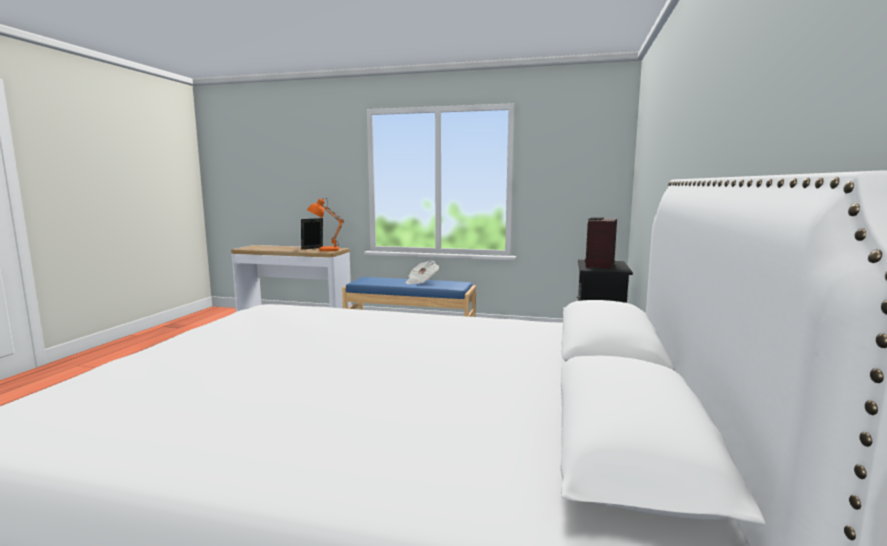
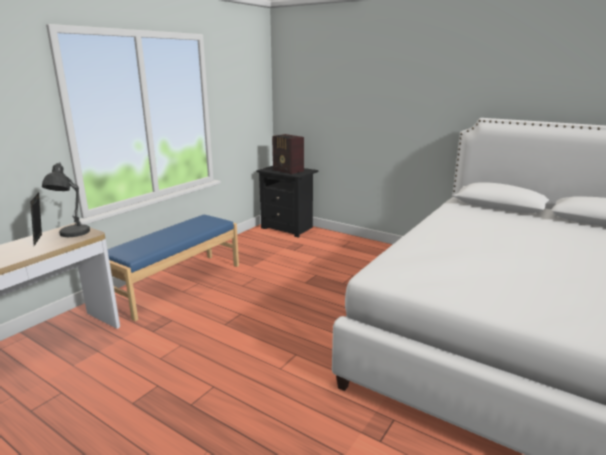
camera: 70 degrees left, 10 degrees up
(326, 250) = (72, 233): orange table lamp -> grey table lamp
(421, 281) = (176, 229): newspaper -> none

